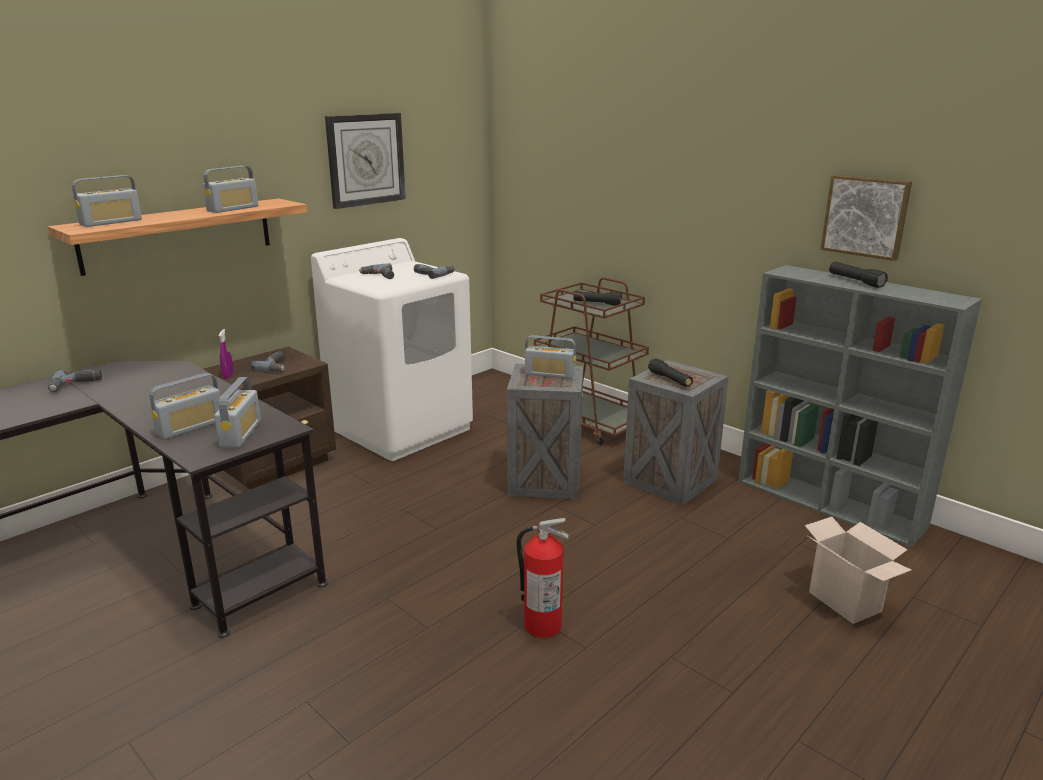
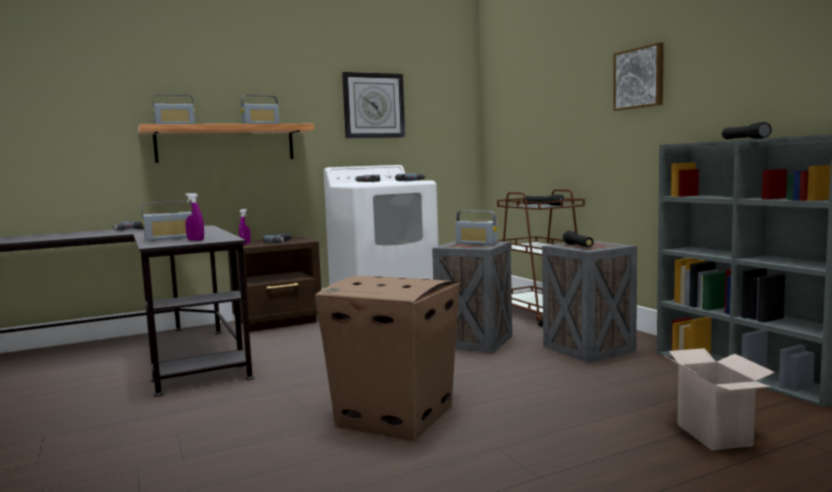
camera: 20 degrees right, 15 degrees down
(241, 434) = (195, 240): radio -> purple spray bottle
(542, 625) = (396, 416): fire extinguisher -> cardboard box
(866, 216) = (754, 83): picture -> picture (639, 78)

